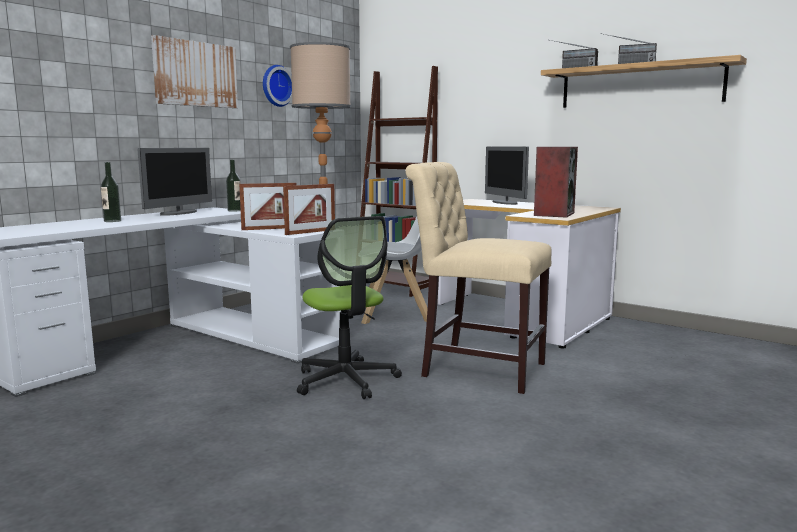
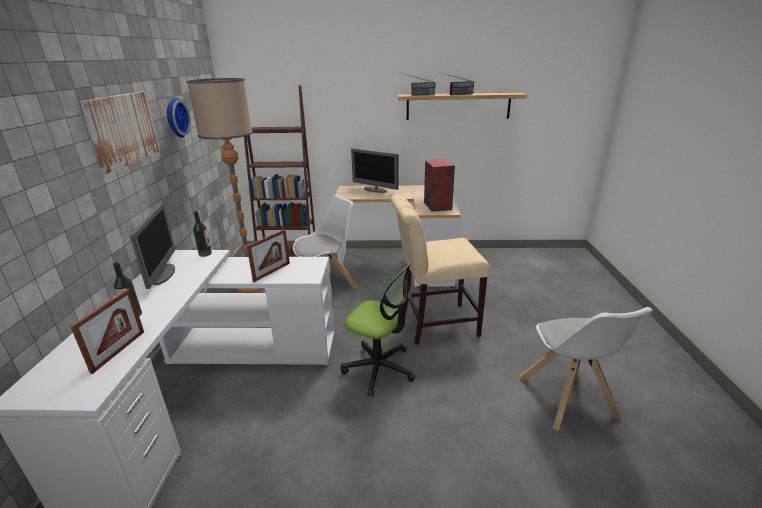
camera: 35 degrees left, 15 degrees up
(310, 232) = (314, 269): picture frame -> picture frame (119, 351)
(554, 481) = (568, 399): none -> chair

